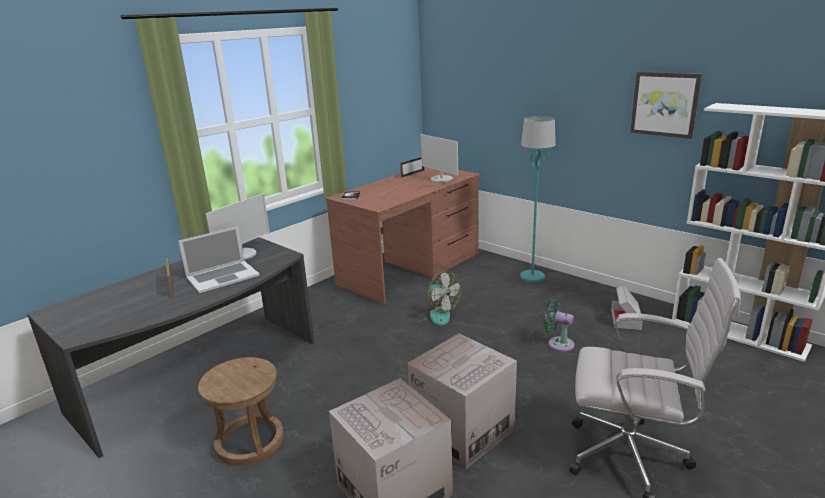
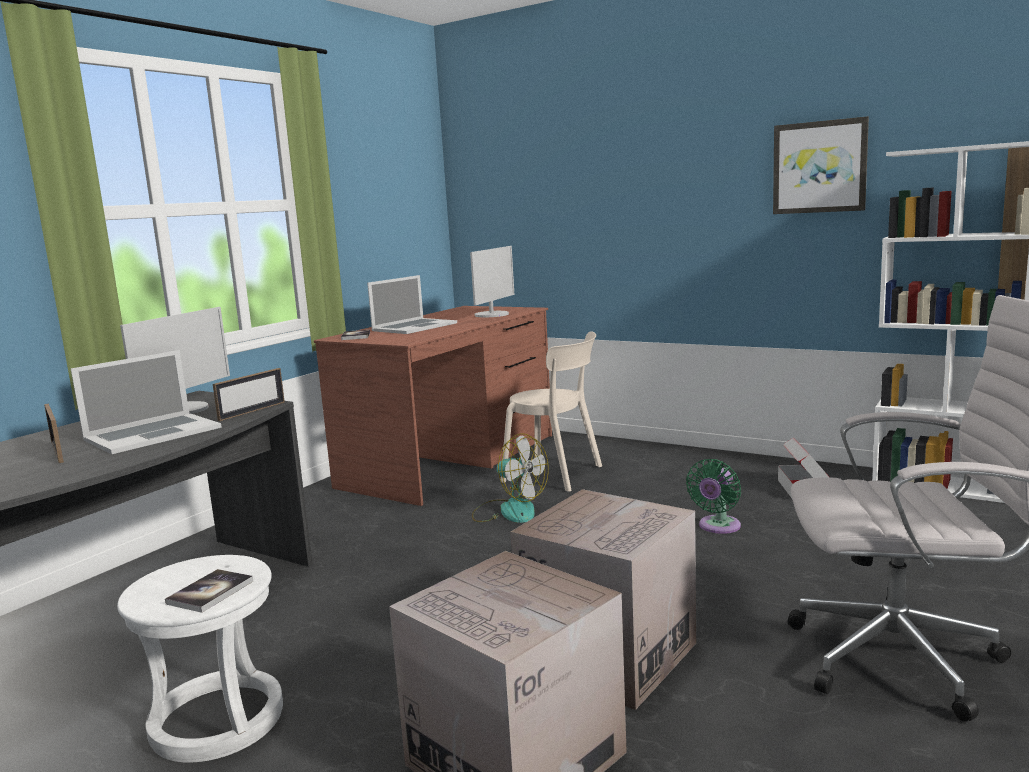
camera: 10 degrees left, 10 degrees down
(243, 385) = (210, 592): none -> book
(250, 442) = (217, 720): brown stool -> white stool
(388, 189) = (414, 327): none -> laptop
(412, 174) = (445, 313): picture frame -> picture frame (252, 411)
(441, 179) = (492, 314): monitor -> monitor turned 105 degrees counterclockwise
(472, 288) = (557, 474): none -> beige chair
(532, 277) = (644, 454): turquoise floor lamp -> none
(558, 344) = (717, 527): green fan -> green fan turned 75 degrees counterclockwise

